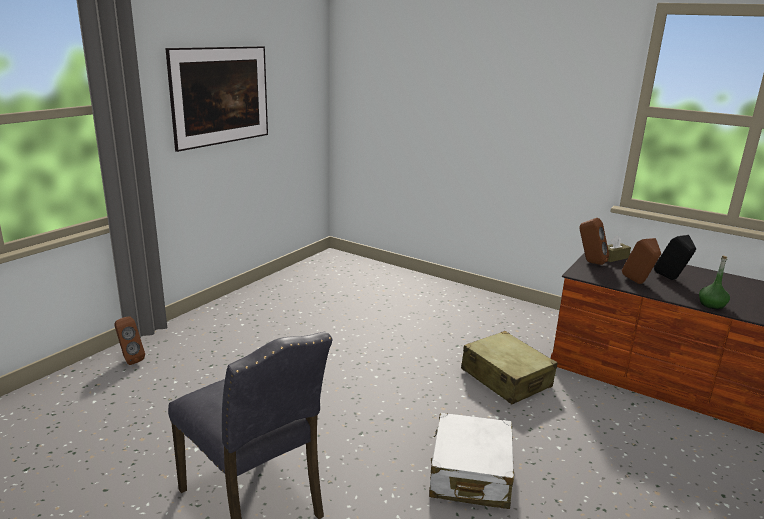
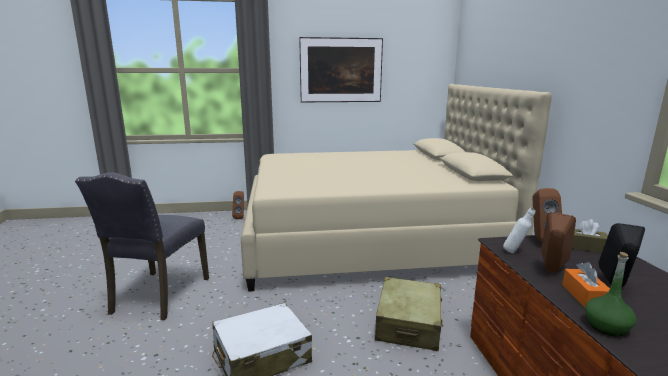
camera: 50 degrees right, 5 degrees down
(341, 319) = (369, 239): none -> beige bed
(600, 277) = (515, 252): none -> white bottle
(675, 292) = (584, 296): none -> orange tissue box

